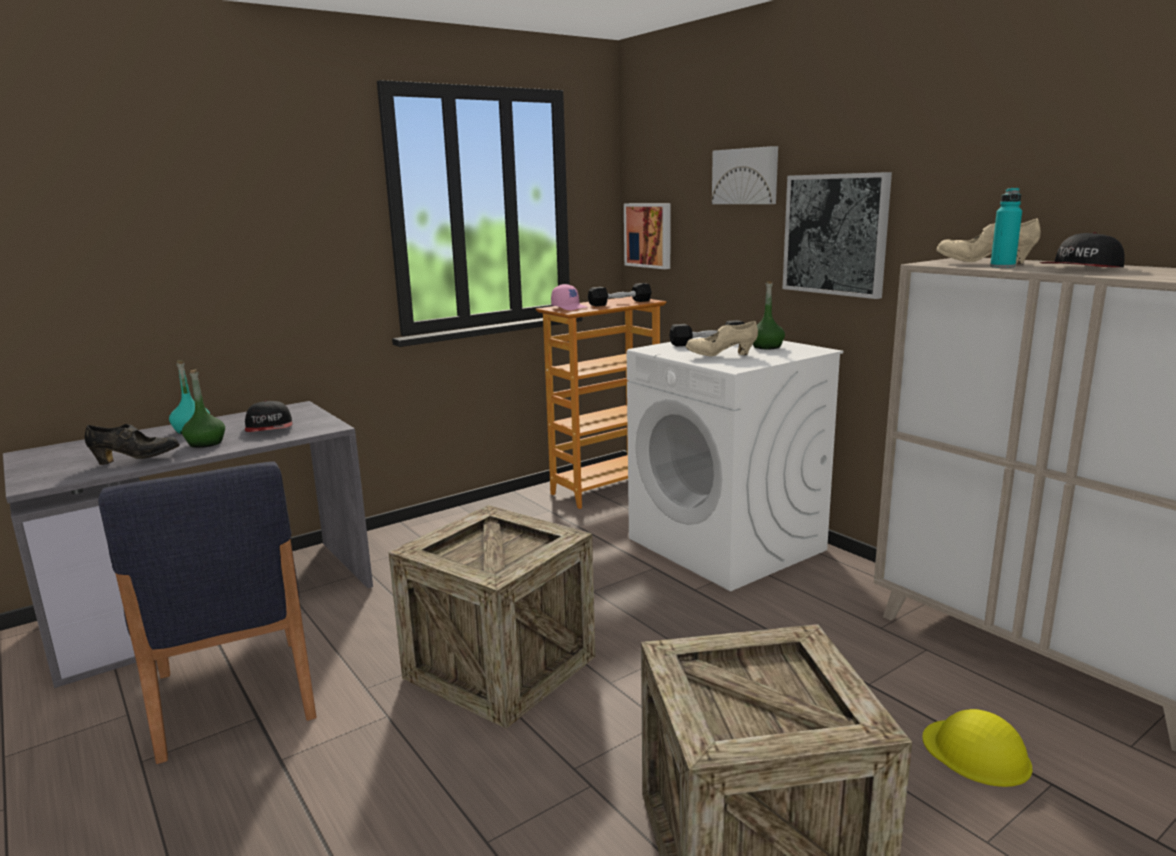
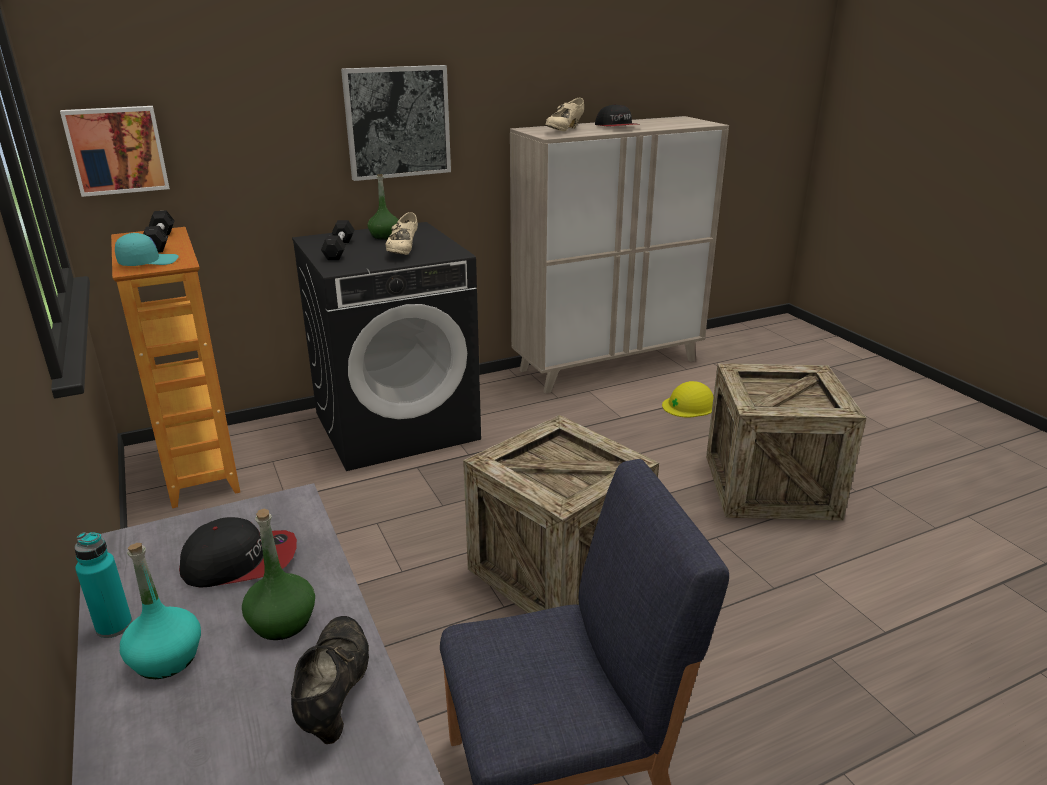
camera: 80 degrees left, 10 degrees up
(570, 307) = (148, 262): pink cap -> turquoise cap
(727, 544) = (397, 425): white washing machine -> black washing machine
(746, 176) = (278, 70): picture -> none
(1002, 267) = (589, 131): turquoise bottle -> turquoise bottle (114, 626)

